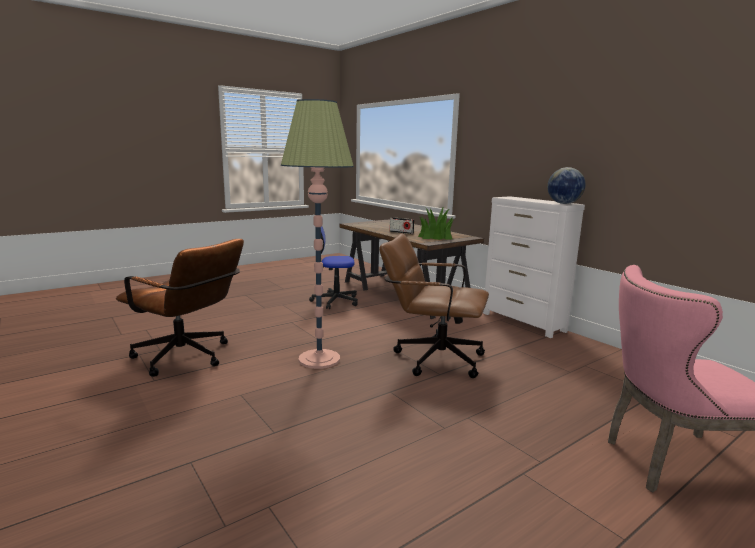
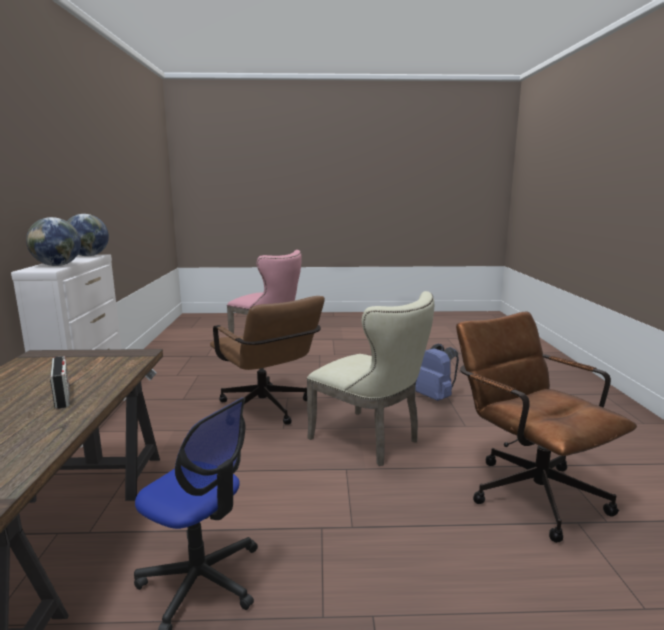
camera: 145 degrees left, 0 degrees up
(287, 424) = (435, 397): none -> blue backpack
(319, 359) = (371, 440): floor lamp -> beige chair
(435, 236) = (71, 367): potted plant -> none
(518, 198) = (57, 265): none -> globe

